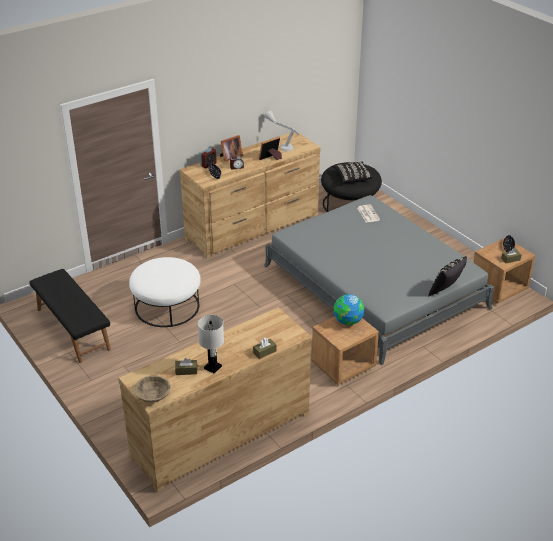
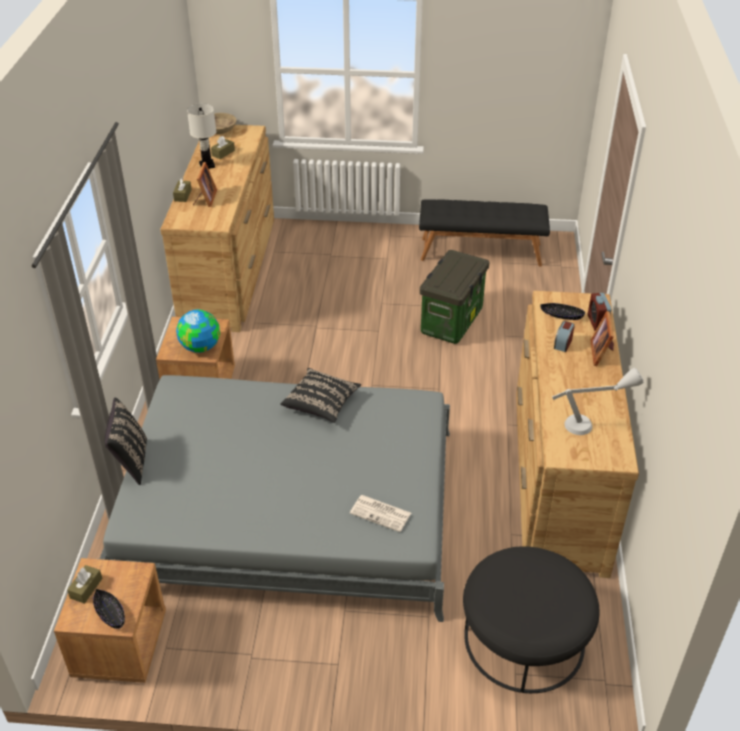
camera: 130 degrees right, 5 degrees up
(167, 306) = (451, 320): white ottoman -> storage box
(271, 158) = (558, 390): picture frame -> picture frame (205, 199)
(352, 177) = (516, 582): black pillow -> black pillow (321, 404)

